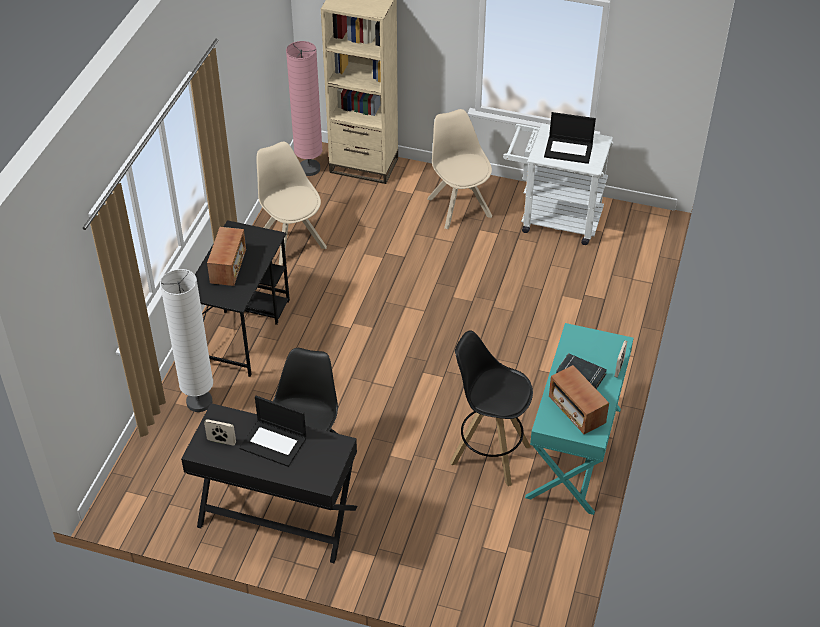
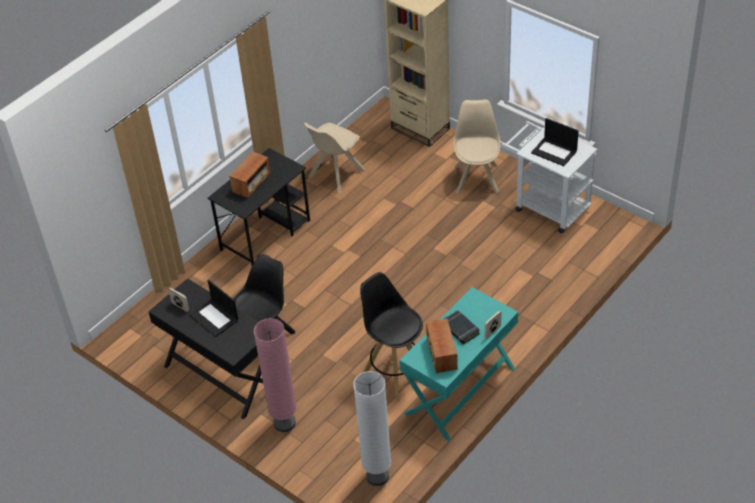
camera: 25 degrees right, 0 degrees up
(199, 402) = (209, 279): white floor lamp -> white floor lamp (377, 476)
(291, 240) = (335, 174): beige chair -> beige chair turned 135 degrees counterclockwise
(309, 169) = (377, 121): pink floor lamp -> pink floor lamp (284, 423)

